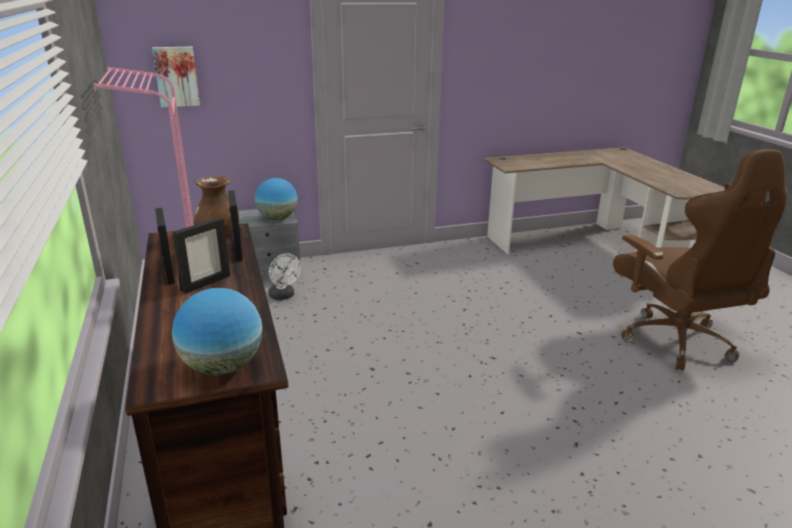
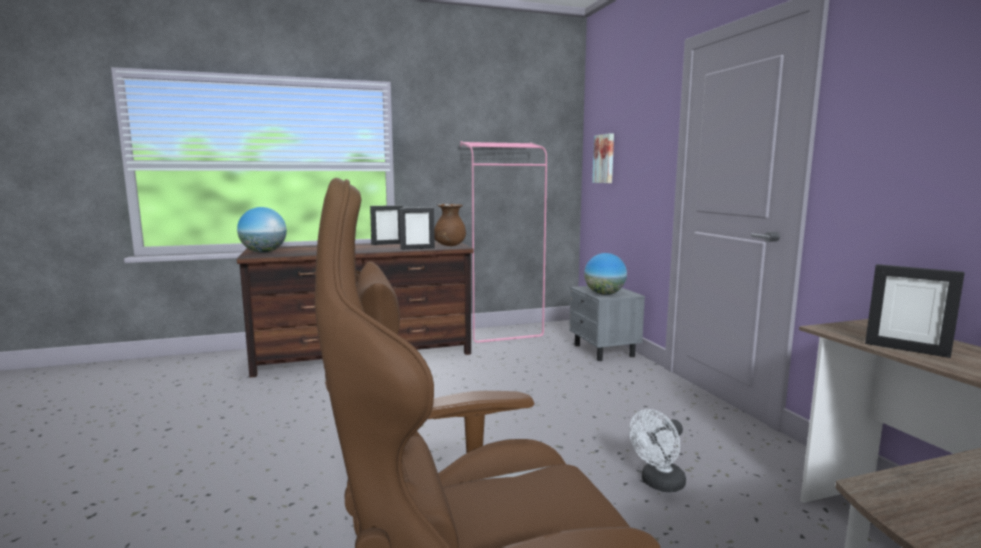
camera: 90 degrees right, 15 degrees down
(206, 283) = (369, 247): picture frame -> picture frame (906, 349)
(283, 296) = (558, 358): white fan -> white fan (658, 484)

